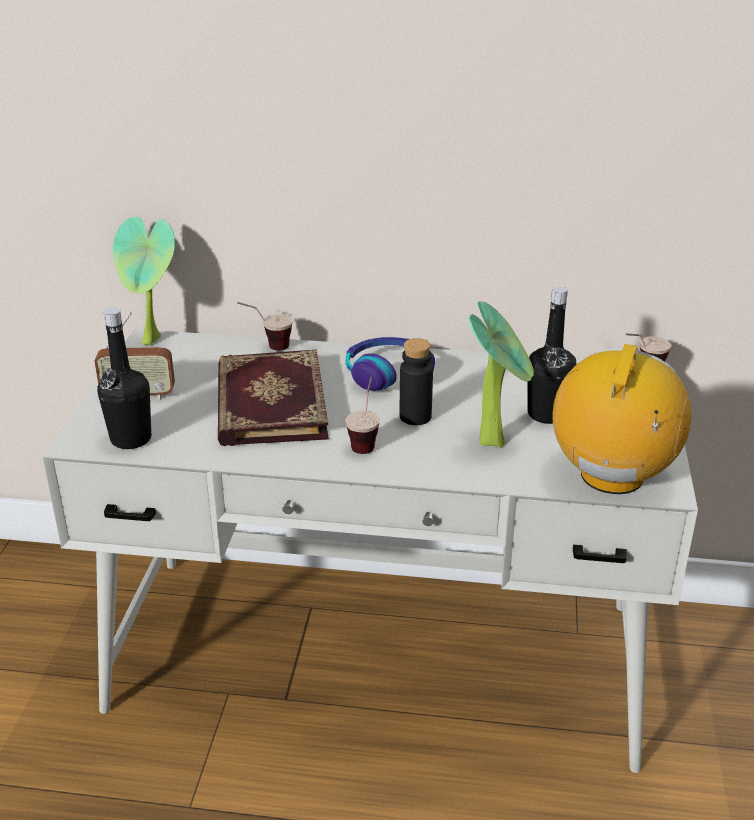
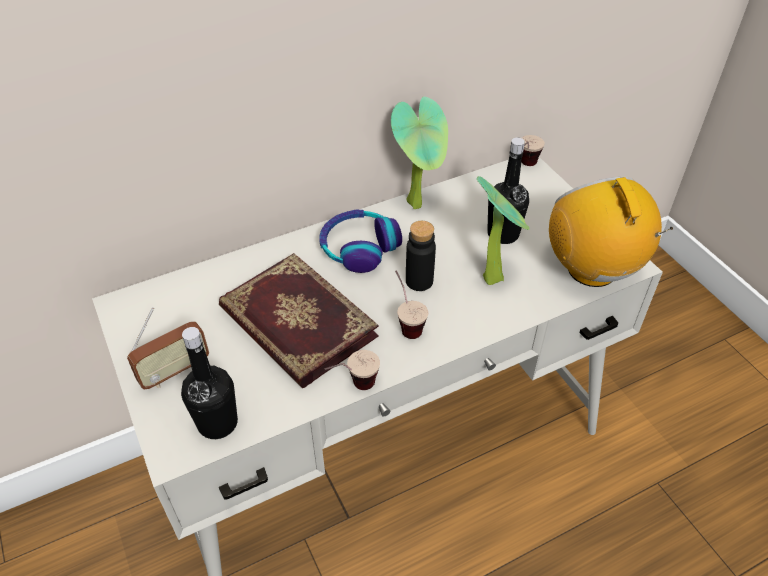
camera: 35 degrees left, 15 degrees up
(153, 342) = (127, 305): potted plant -> potted plant (418, 203)
(267, 346) = (235, 264): cup -> cup (353, 388)

